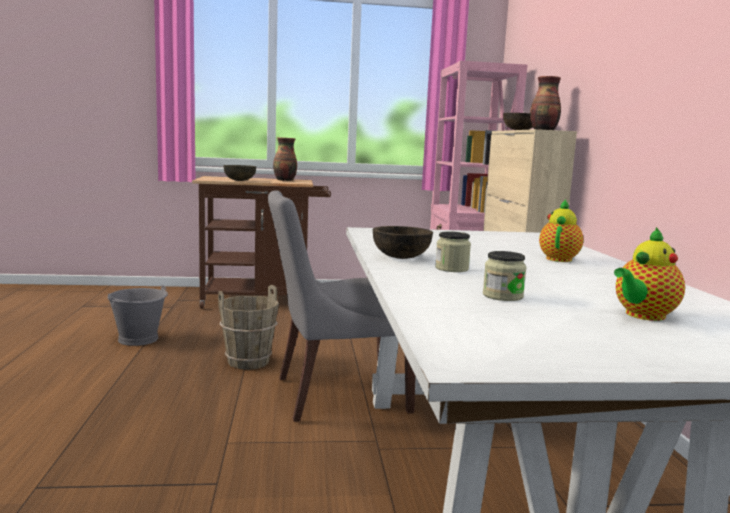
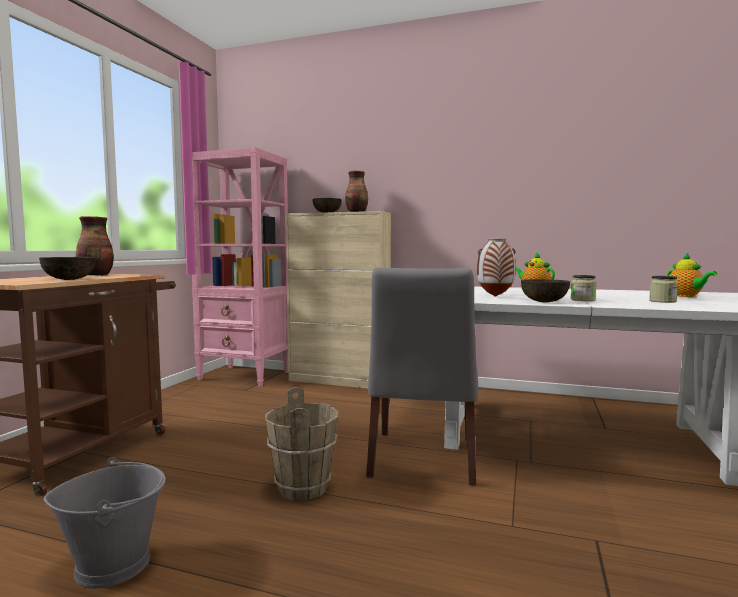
camera: 65 degrees left, 5 degrees down
(436, 247) = (494, 296): none -> vase

